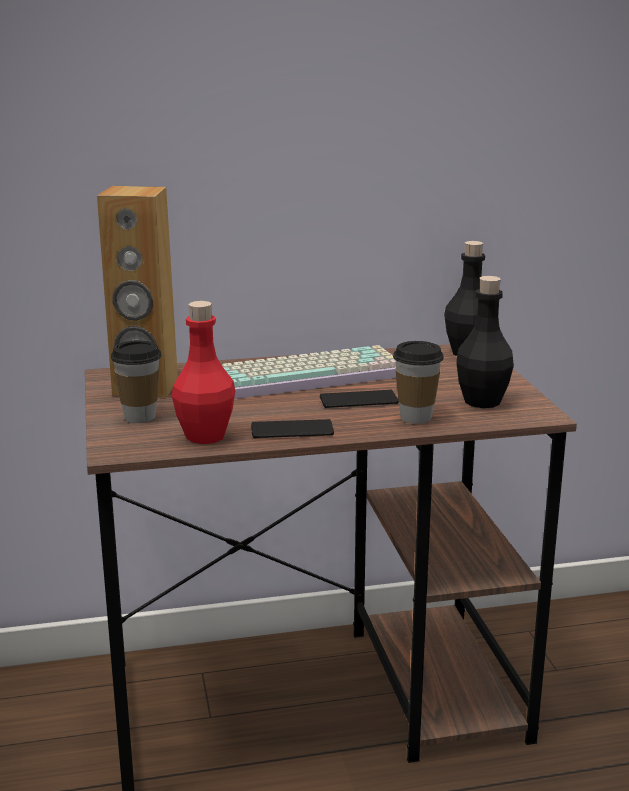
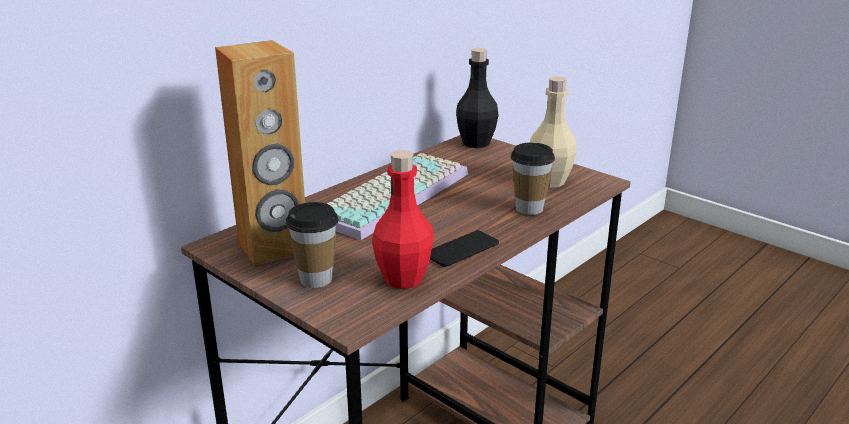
camera: 35 degrees left, 5 degrees up
(358, 400) = (466, 206): phone -> none
(482, 401) = (550, 181): black bottle -> beige bottle

